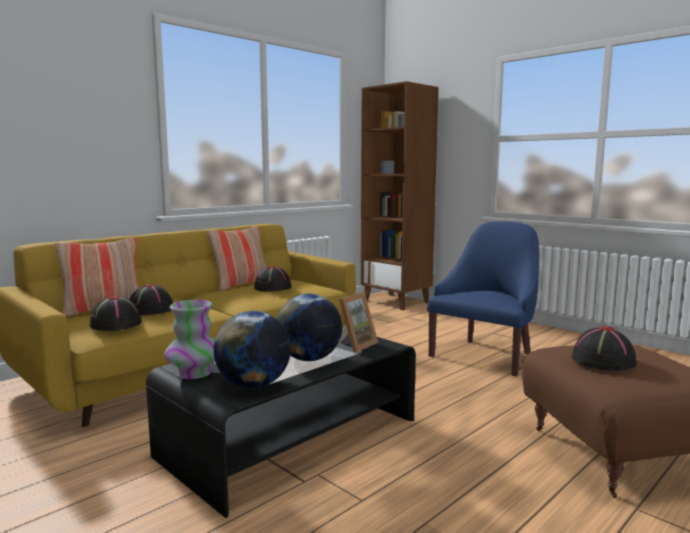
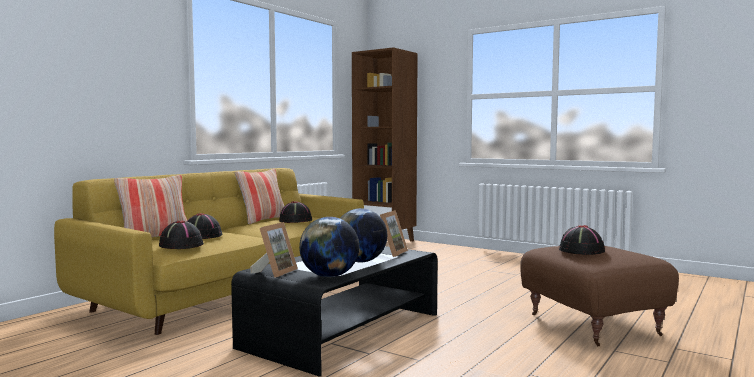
camera: 10 degrees left, 5 degrees down
(194, 373) = (275, 272): vase -> picture frame
(485, 355) = (476, 273): blue armchair -> none

